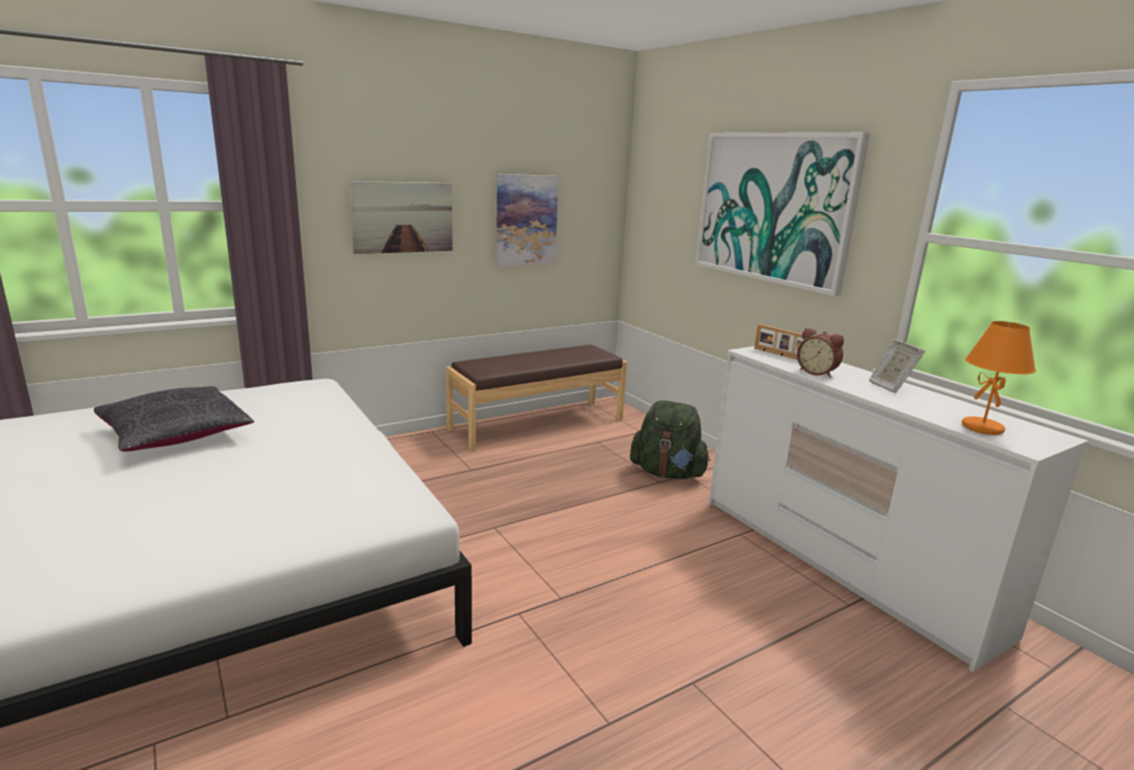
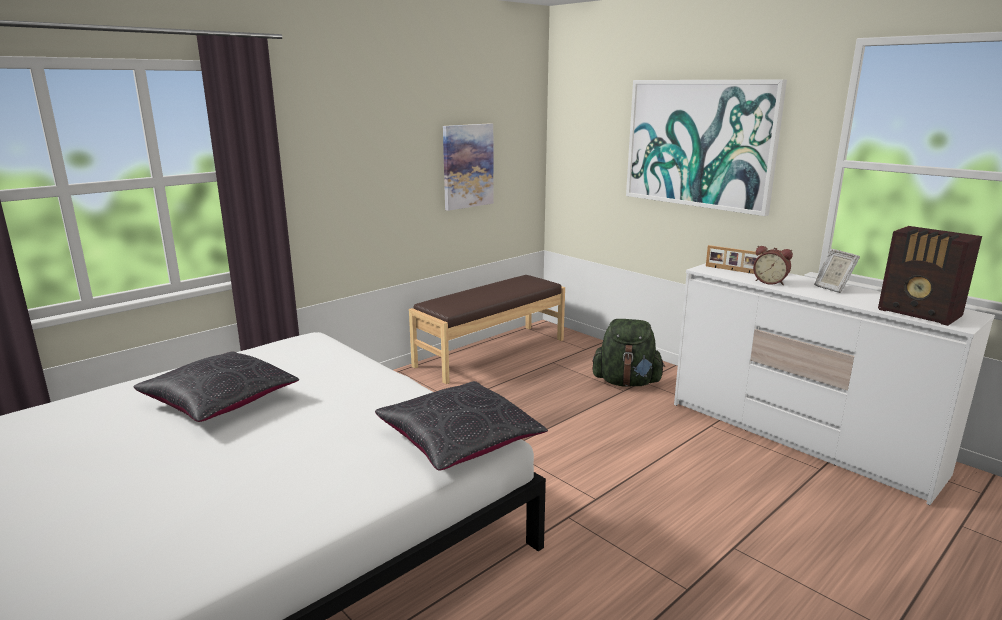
camera: 10 degrees left, 0 degrees up
(378, 508) = (459, 441): none -> black pillow
(402, 217) = (366, 173): picture -> none
(983, 428) = (920, 314): orange table lamp -> radio

